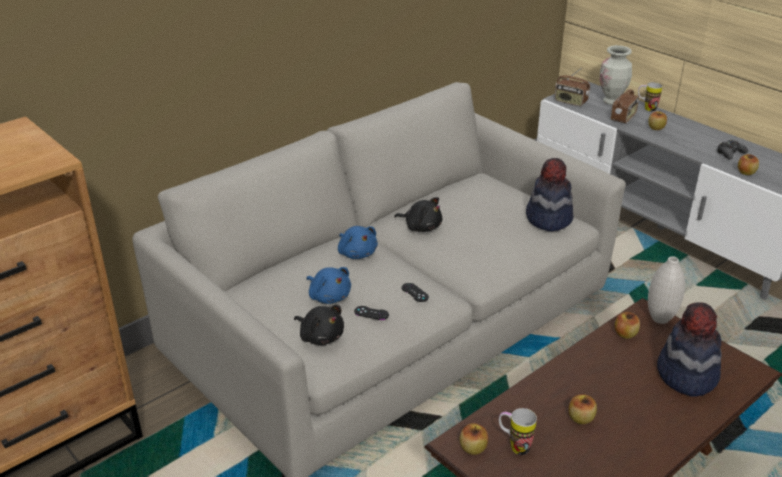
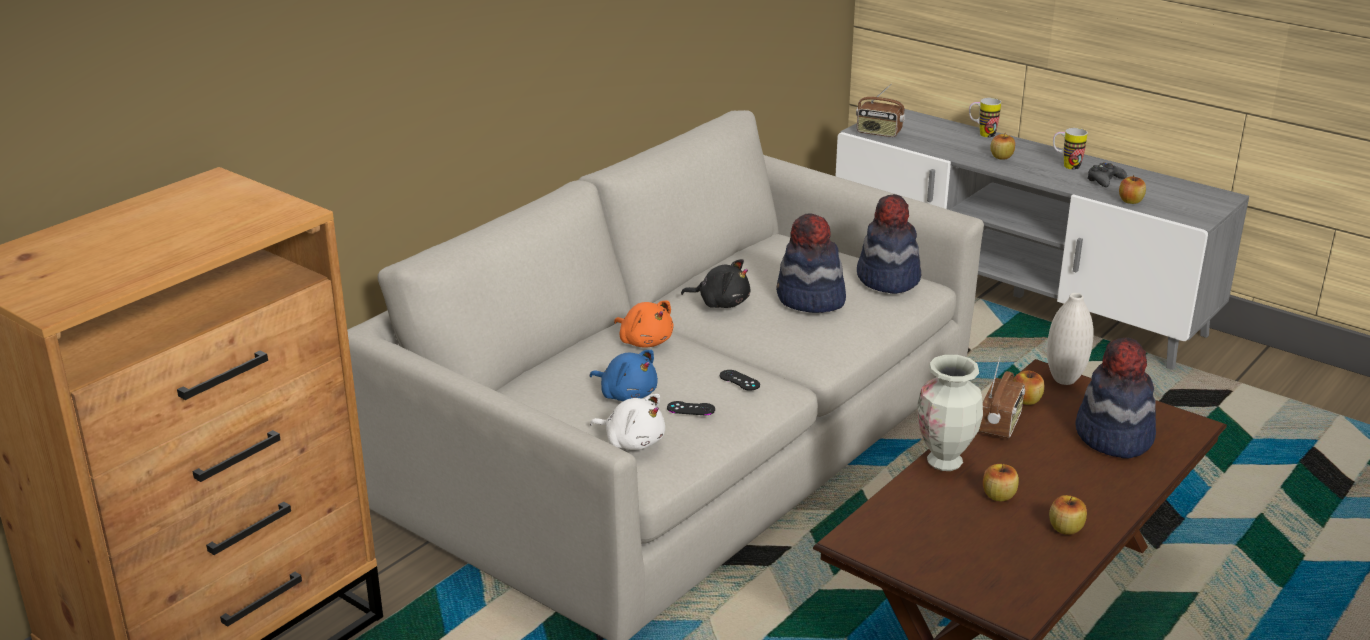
camera: 10 degrees left, 5 degrees down
(320, 336) = (632, 441): black plush toy -> white plush toy
(357, 253) = (644, 341): blue plush toy -> orange plush toy
(473, 448) = (876, 541): apple -> apple (1065, 528)
(486, 230) = (810, 299): none -> hat
(514, 446) = (926, 533): mug -> mug (1066, 166)
(611, 101) = (933, 129): vase -> vase (944, 462)
(623, 118) = (955, 148): radio -> radio (1001, 425)

